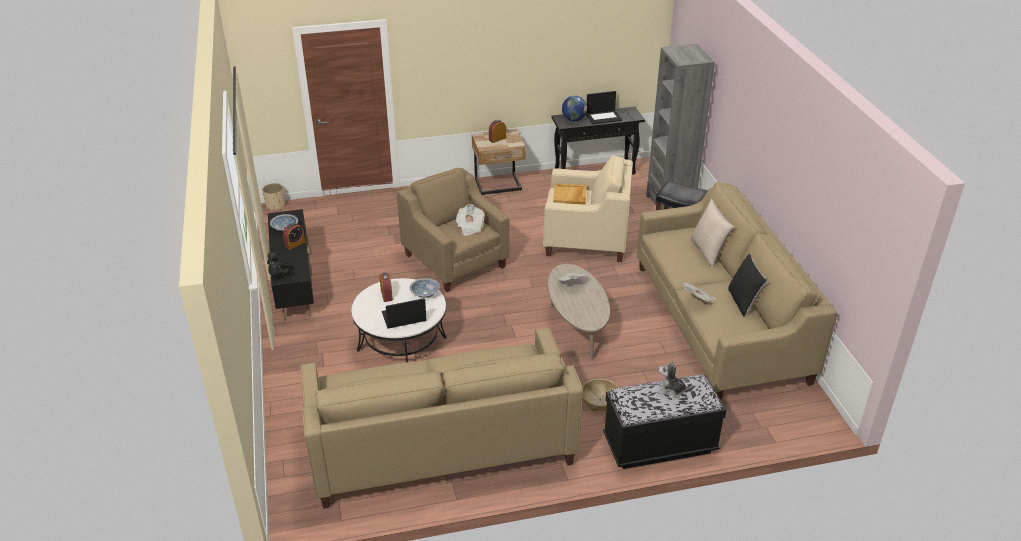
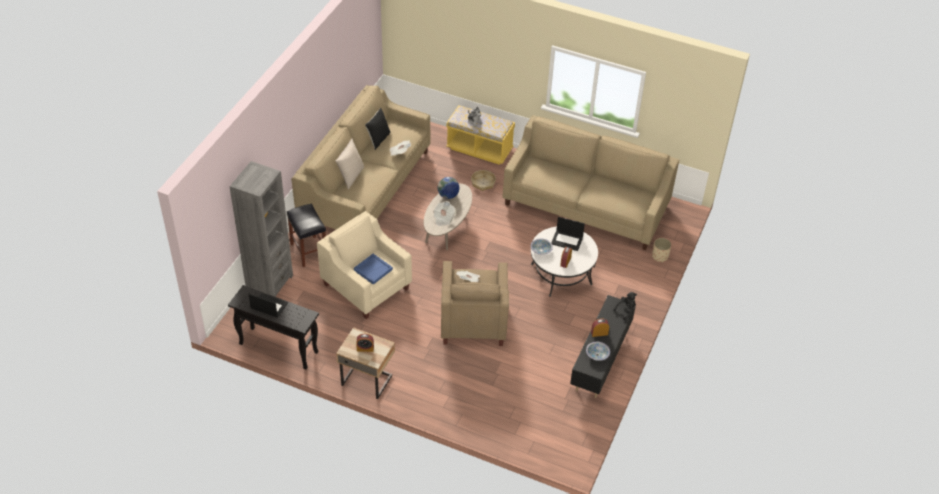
camera: 145 degrees left, 10 degrees up
(275, 206) = (566, 465): beige planter -> beige planter (660, 256)
(570, 196) = (373, 269): beige tray -> blue tray
(574, 119) = (294, 316): globe -> globe (448, 195)
(659, 445) = (479, 149): black bench -> yellow bench

